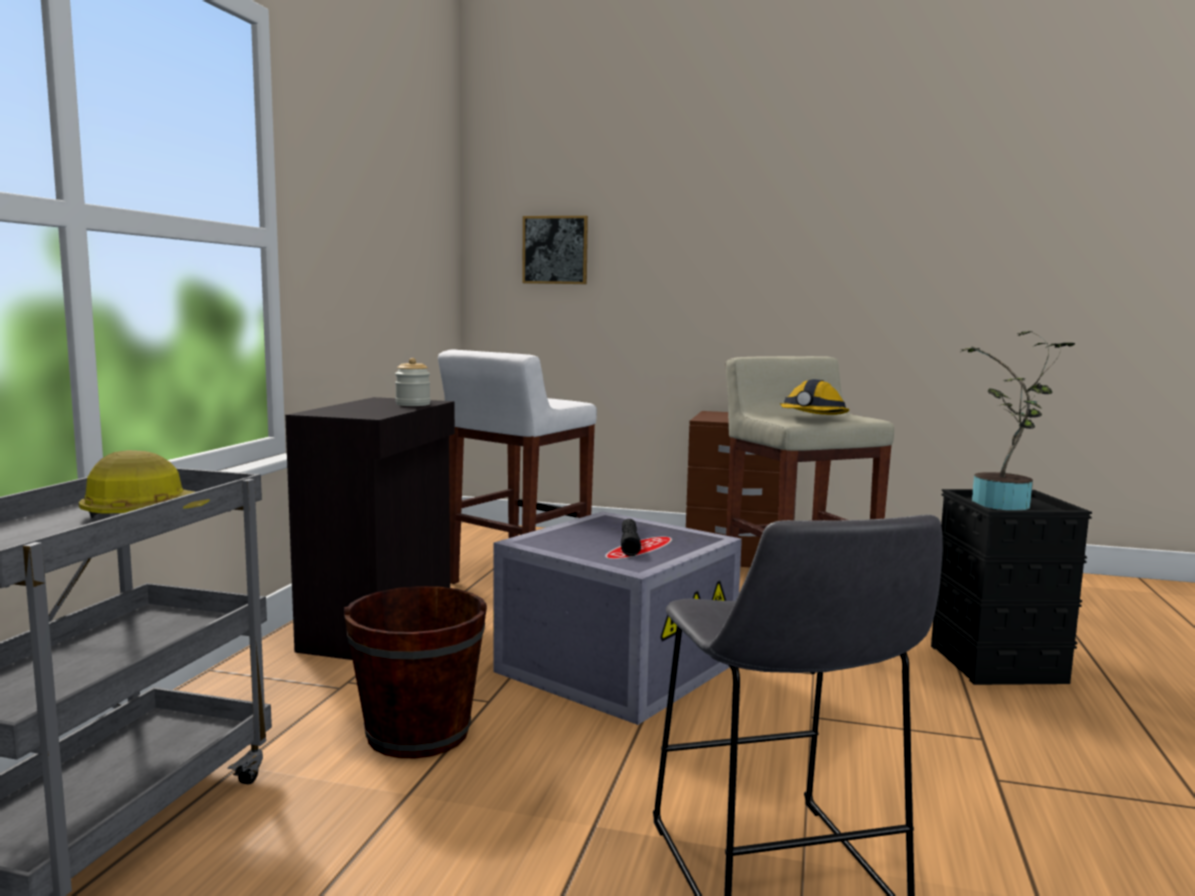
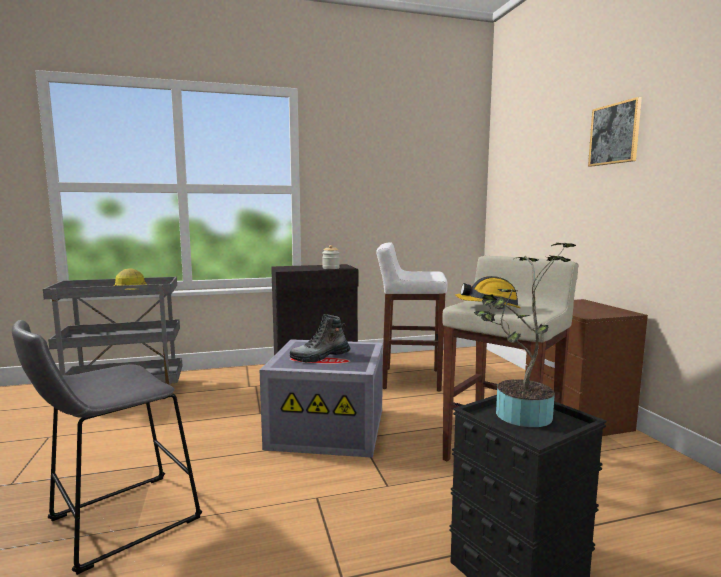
camera: 60 degrees right, 0 degrees up
(418, 733) = (218, 410): brown bucket -> none
(555, 250) = (521, 181): picture -> picture (614, 134)
(629, 544) = (320, 357): black flashlight -> boot

